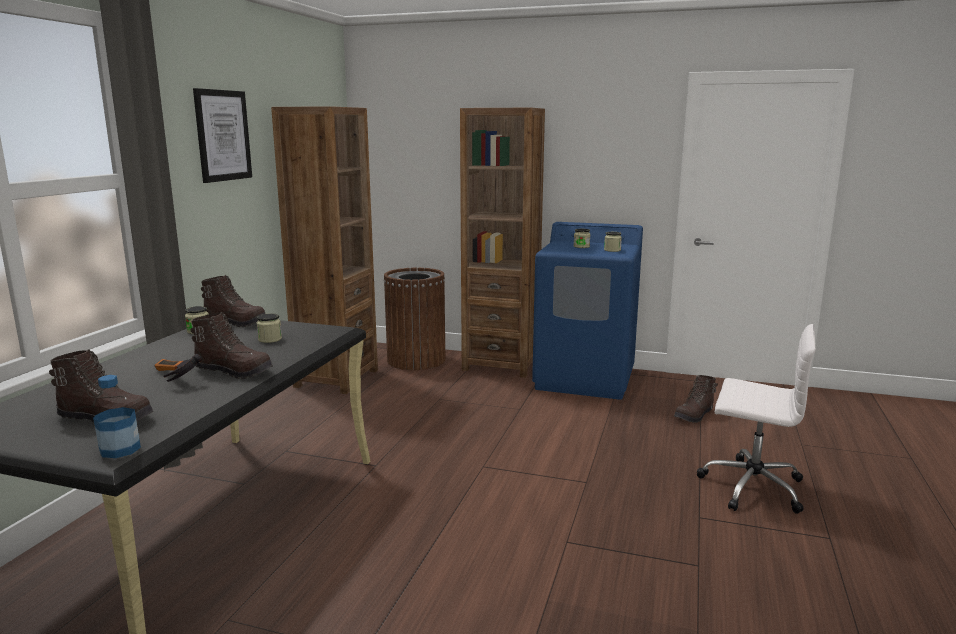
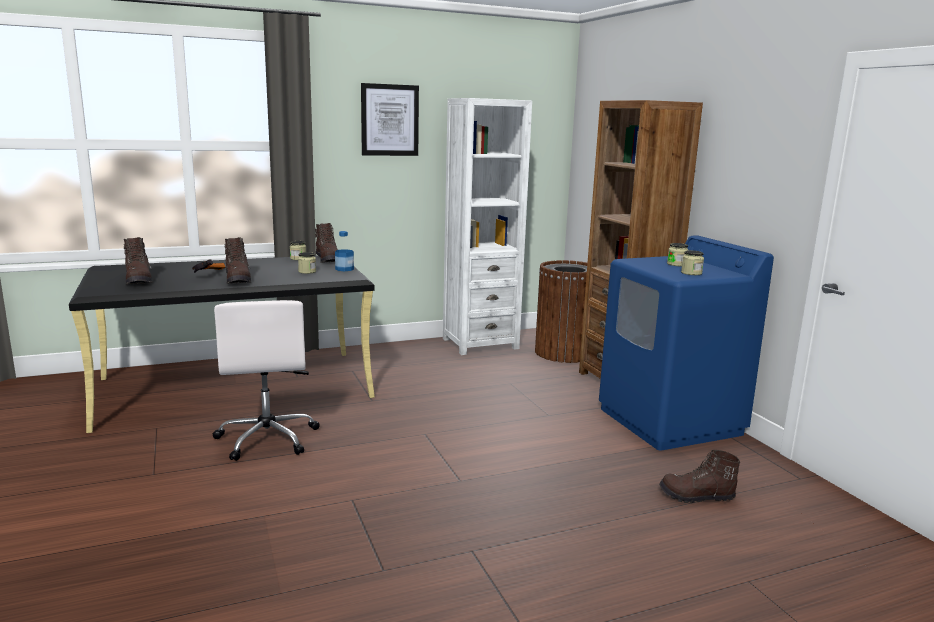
camera: 50 degrees right, 0 degrees up
(120, 449) = (102, 291): bottle -> bottle (344, 269)
(336, 378) = (480, 343): brown bookcase -> white bookcase
(750, 486) = (579, 566): white office chair -> white office chair (268, 438)

